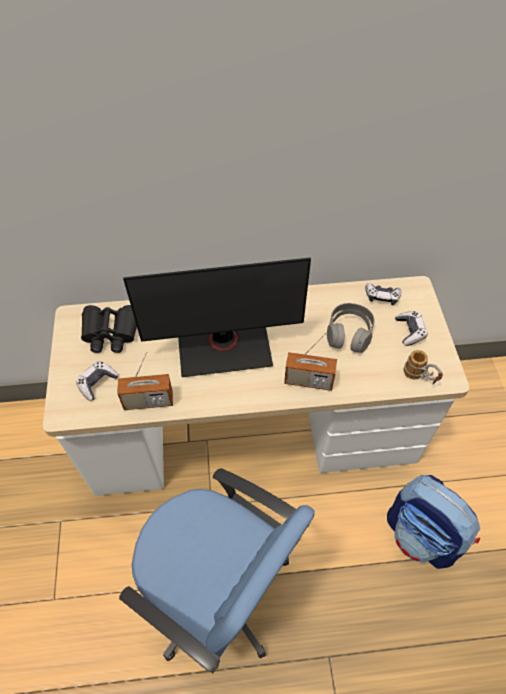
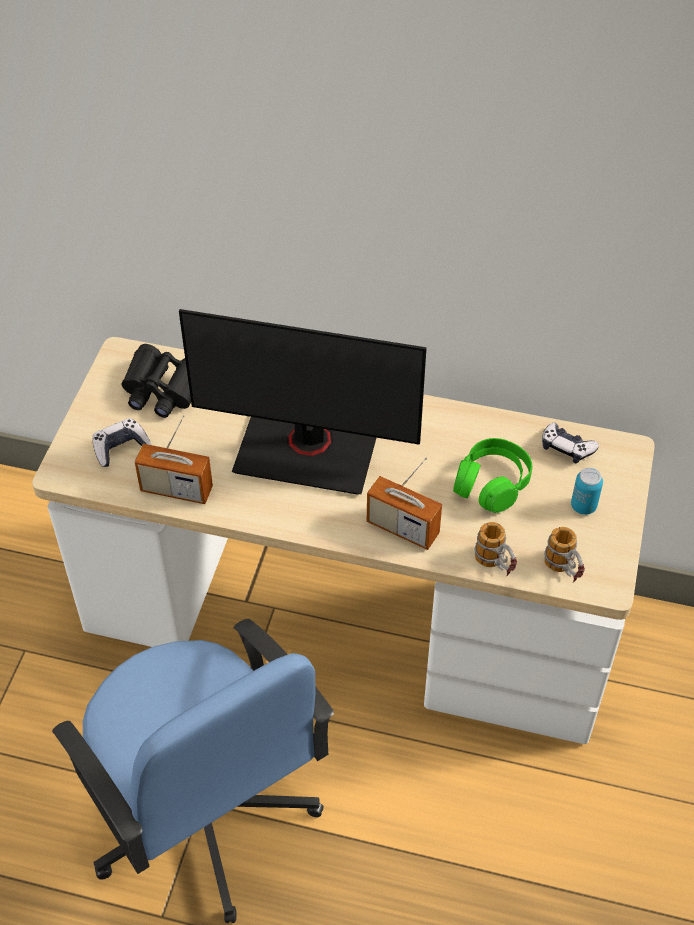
camera: 20 degrees right, 5 degrees down
(349, 333) = (491, 483): grey headphones -> green headphones
(377, 387) = (496, 566): none -> mug
(410, 331) = (583, 506): game controller -> can
(421, 535) = (544, 850): backpack -> none

